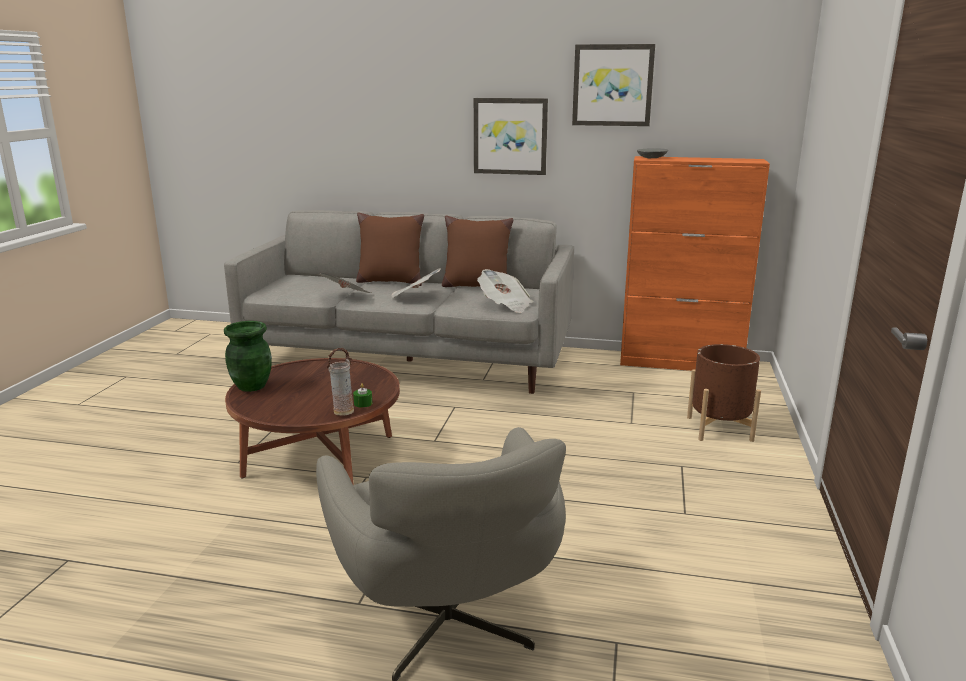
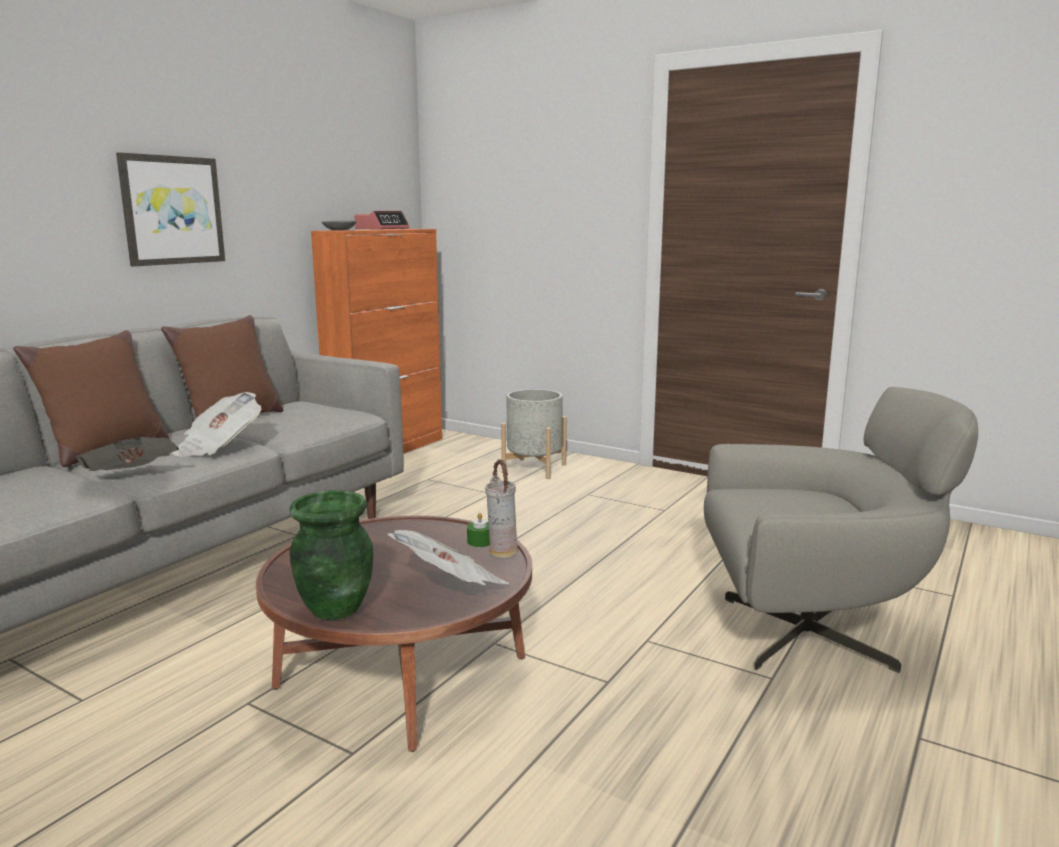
camera: 70 degrees left, 5 degrees down
(505, 305) = (332, 418): newspaper -> newspaper (450, 587)
(612, 85) = (277, 147): picture -> none
(706, 159) = (382, 229): none -> alarm clock
(719, 428) = (534, 468): brown planter -> grey planter

